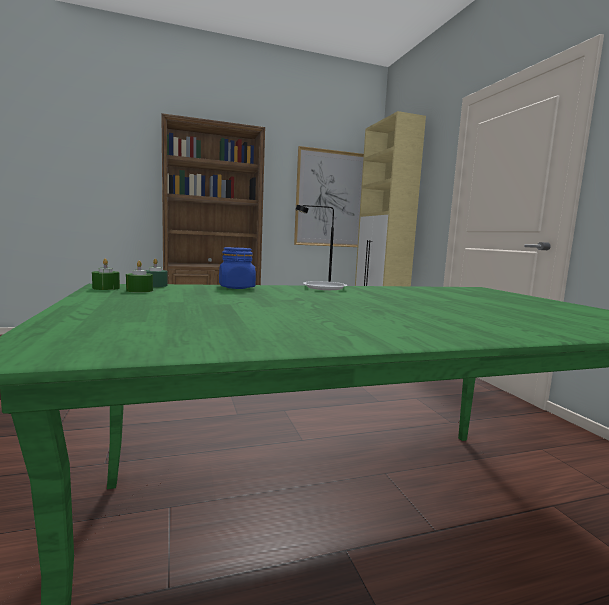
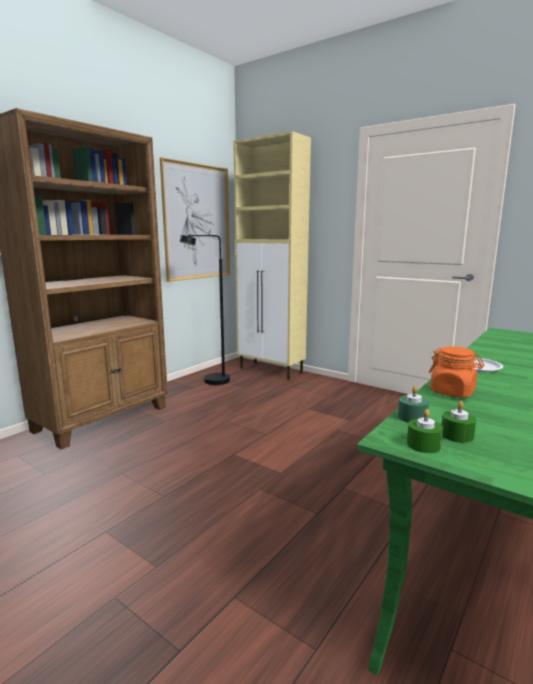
camera: 35 degrees left, 5 degrees up
(237, 287) = (452, 392): blue jar -> orange jar

